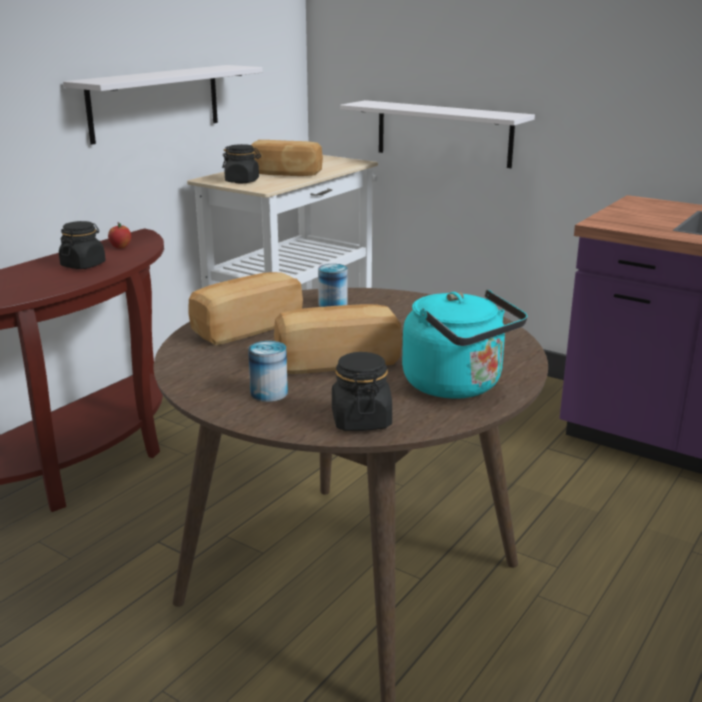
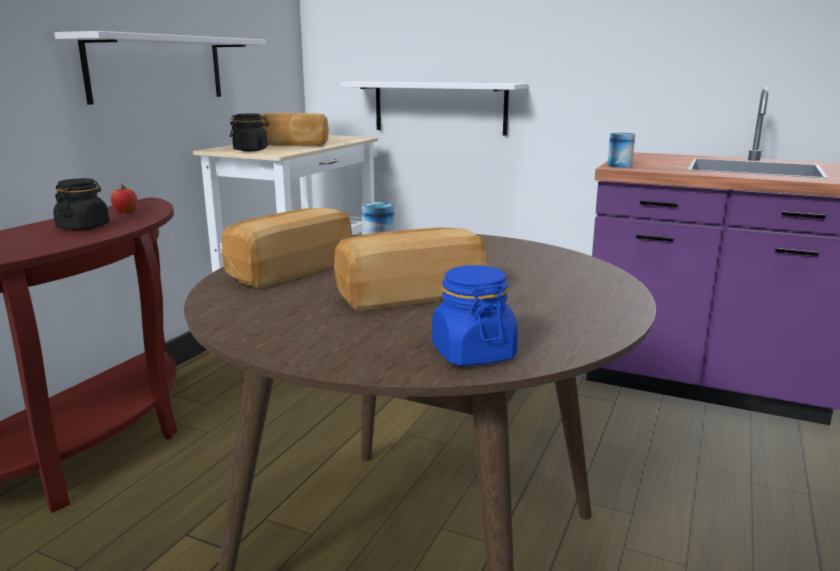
camera: 10 degrees left, 5 degrees down
(269, 393) = (342, 332): can -> can (619, 166)
(361, 420) = (472, 353): black jar -> blue jar
(457, 386) = (563, 310): turquoise kettle -> none

